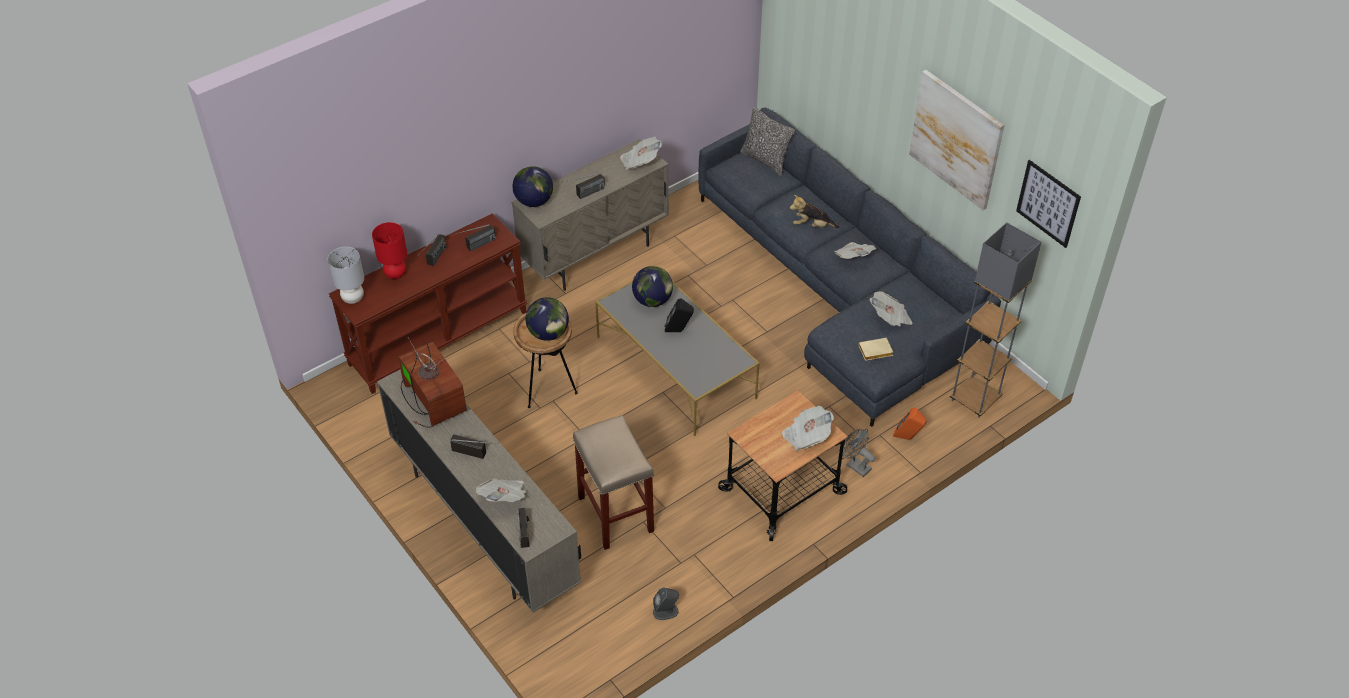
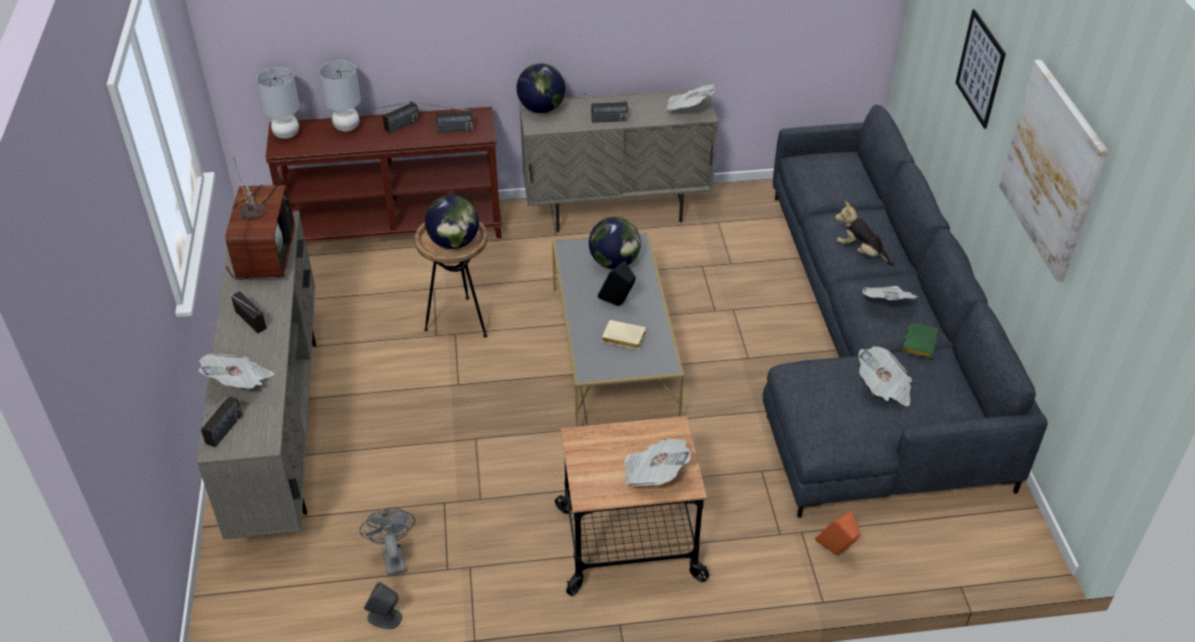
camera: 30 degrees right, 5 degrees down
(396, 273) = (347, 127): red table lamp -> grey table lamp
(616, 515) = (421, 481): beige stool -> none
(765, 160) = (855, 168): pillow -> none
(855, 465) = (743, 554): grey fan -> grey fan (393, 557)
(874, 352) = (834, 419): beige book -> beige book (622, 338)
(892, 278) = (921, 345): none -> green book
(975, 399) = (961, 544): grey floor lamp -> none
(1048, 203) = (1133, 285): picture -> picture (980, 68)

